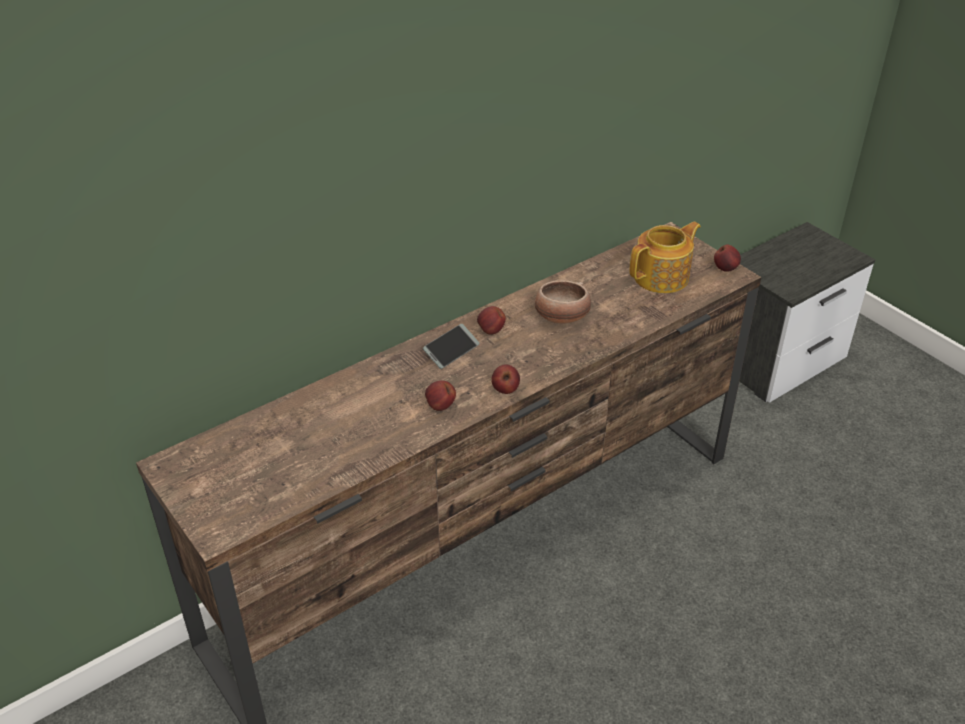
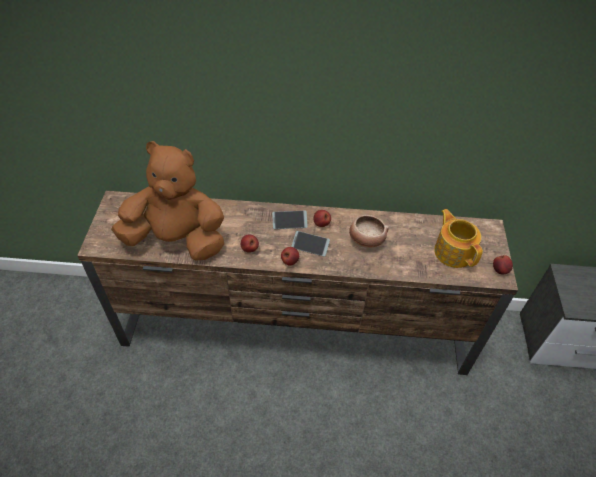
camera: 40 degrees right, 10 degrees up
(331, 454) = (177, 240): none -> brown plush toy
(508, 360) = (310, 246): none -> phone
(662, 277) = (453, 251): teapot -> teapot turned 120 degrees counterclockwise

